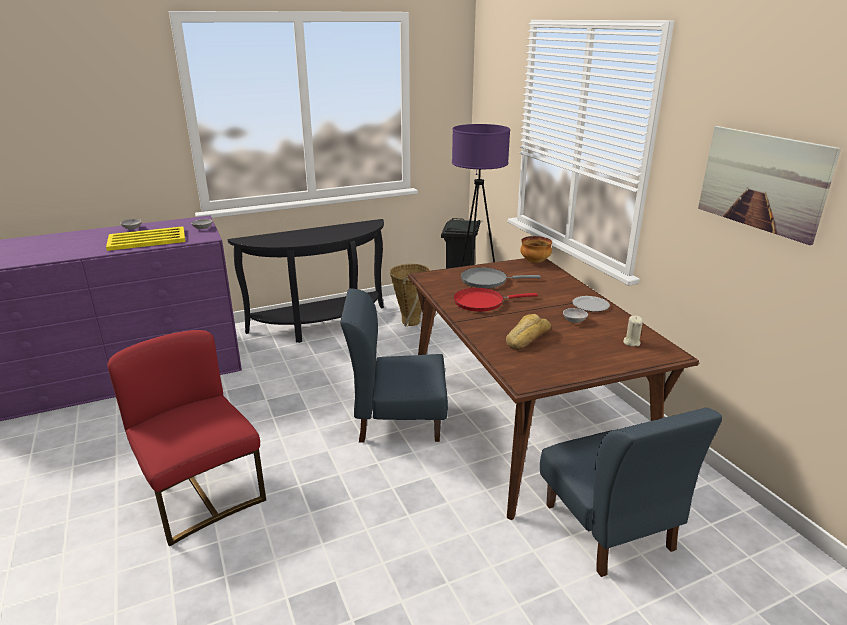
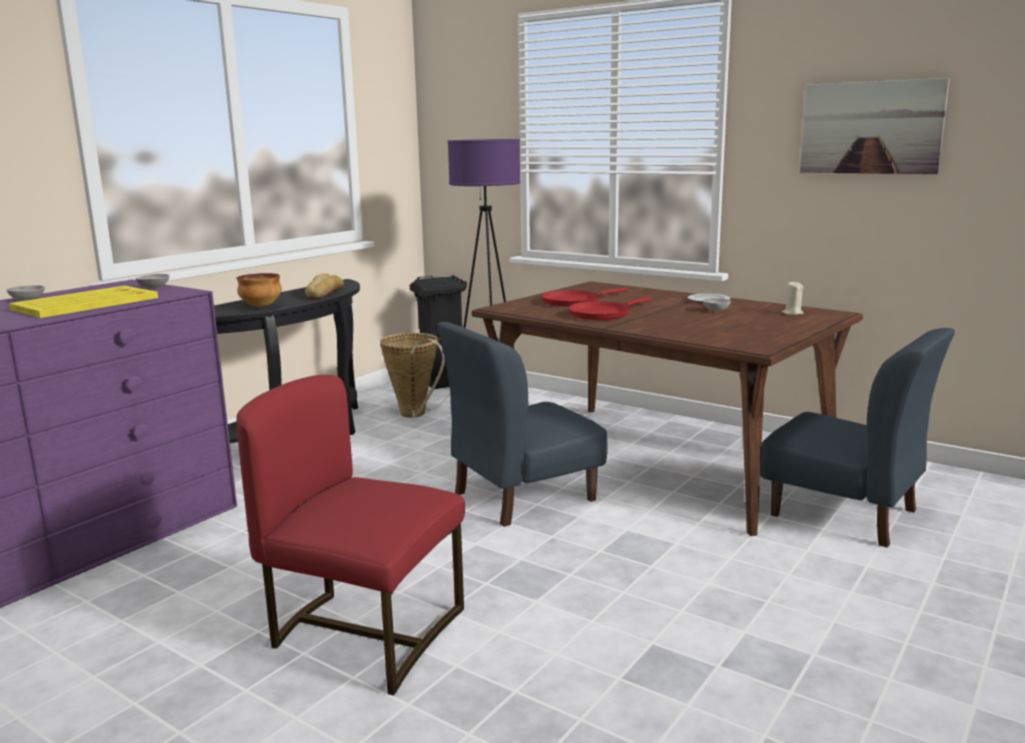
camera: 30 degrees left, 10 degrees down
(487, 281) = (574, 301): grey frying pan -> red frying pan
(526, 337) = (697, 325): bread -> bread (323, 293)
(534, 261) = (592, 285): bowl -> bowl (260, 306)

